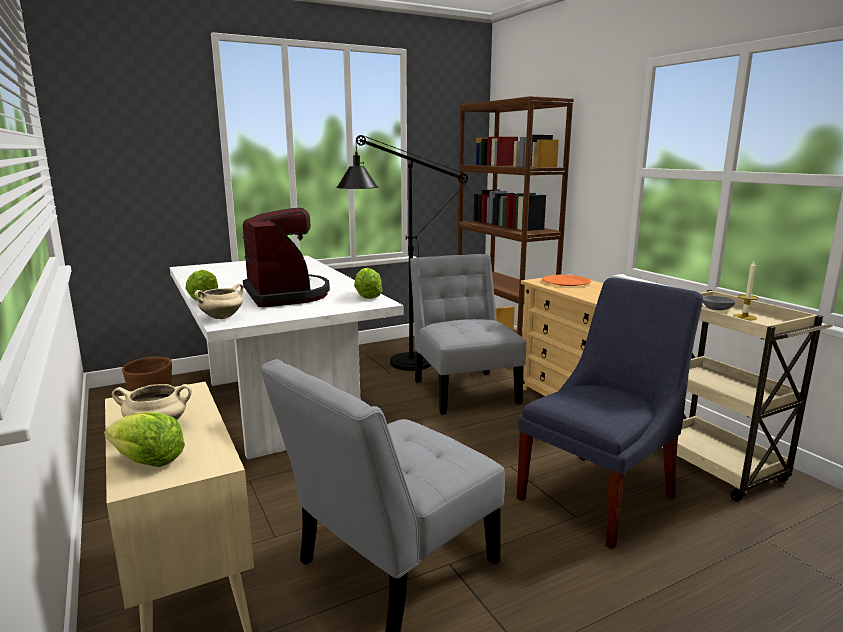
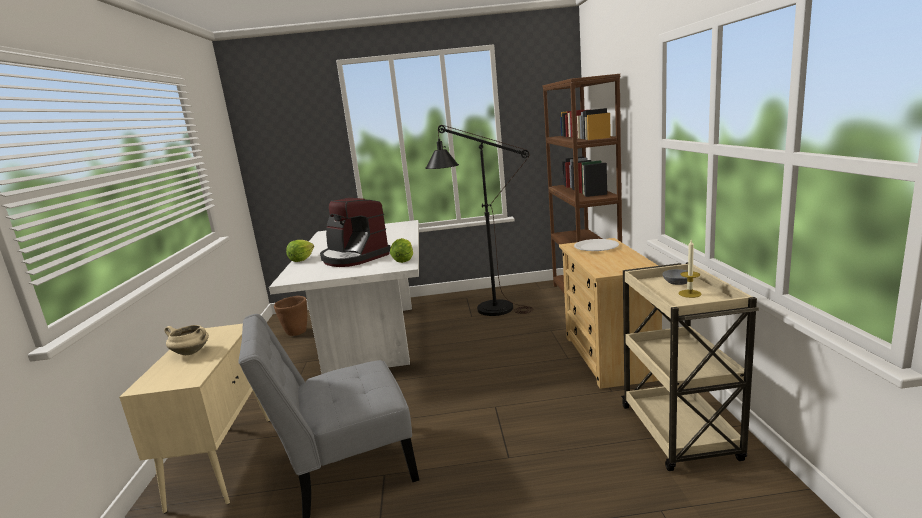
camera: 25 degrees right, 0 degrees up
(147, 461) = (162, 374): lettuce -> none
(222, 317) = (291, 275): beige cooking pot -> none
(287, 295) = (354, 257): coffee machine -> coffee machine turned 135 degrees clockwise
(464, 389) = (517, 336): grey chair -> none
(566, 282) = (596, 247): orange plate -> white plate
(601, 495) = (547, 443): blue chair -> none

